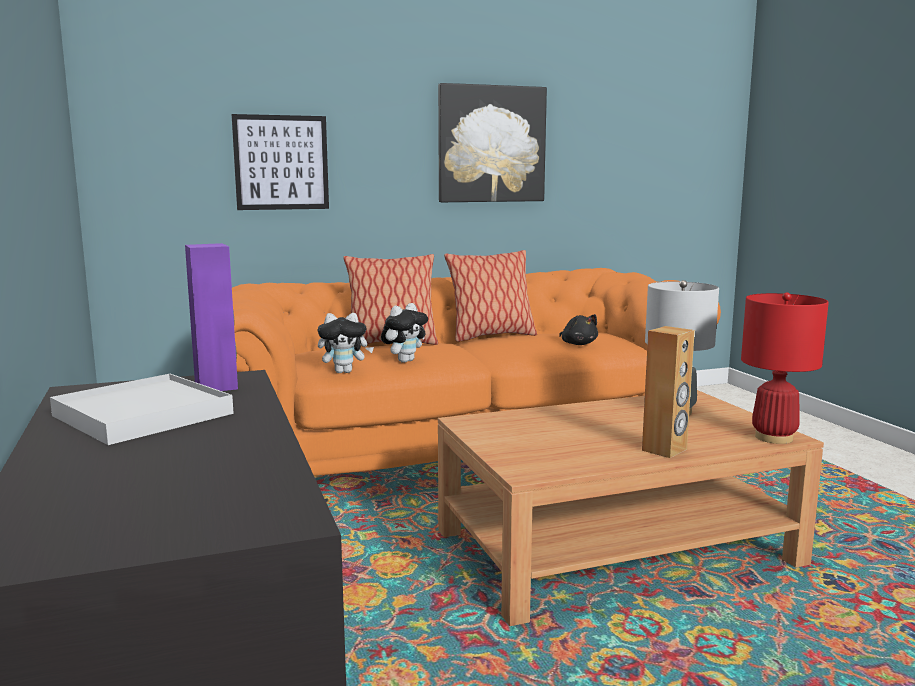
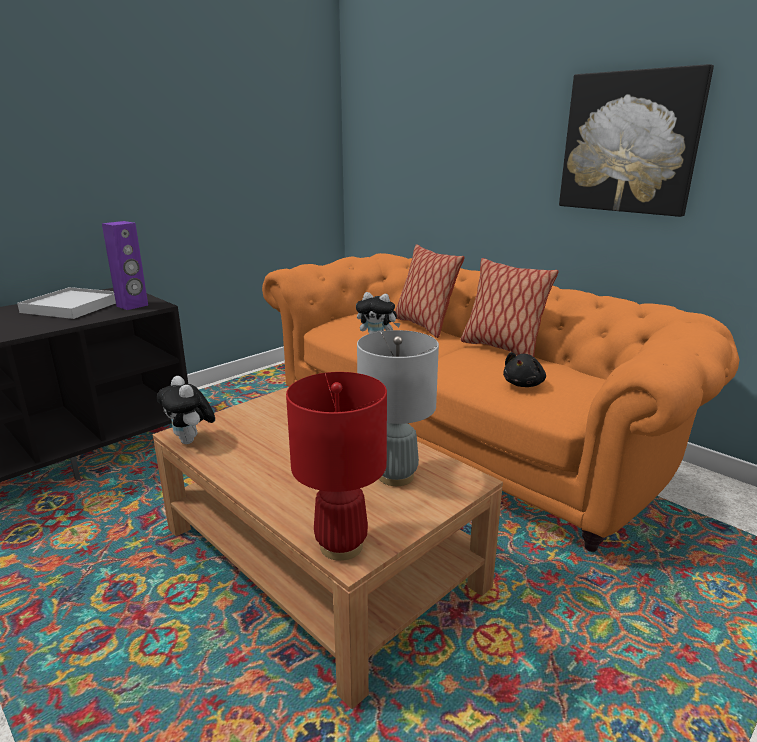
camera: 65 degrees right, 10 degrees up
(281, 162) = (442, 159): picture -> none
(345, 372) = (336, 332): plush toy -> plush toy (191, 441)
(665, 450) = (262, 483): brown speaker -> none

